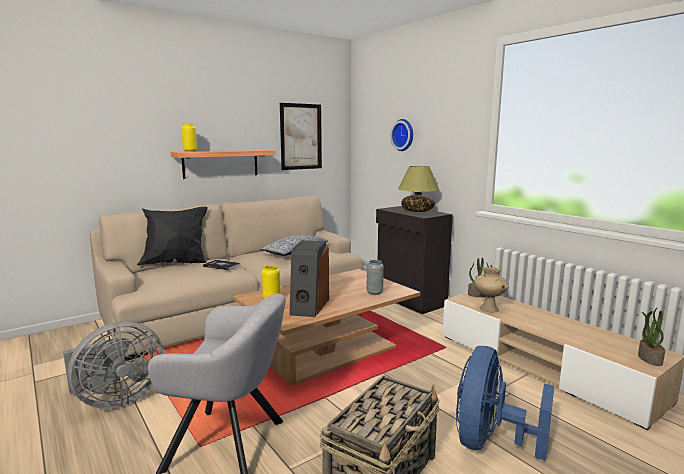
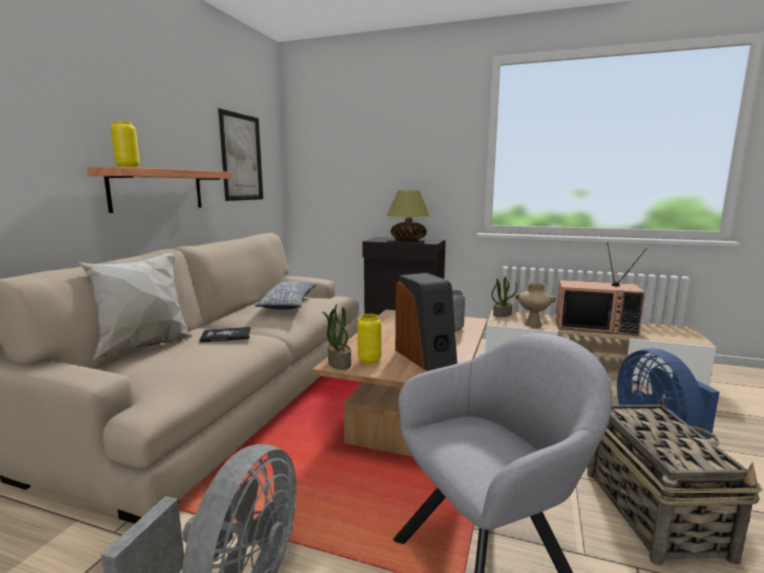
camera: 35 degrees left, 0 degrees up
(176, 264) = (145, 347): black pillow -> white pillow
(404, 135) = (371, 158): wall clock -> none
(552, 325) = (595, 326): none -> television
(649, 358) = (686, 334): potted plant -> potted plant (338, 363)

